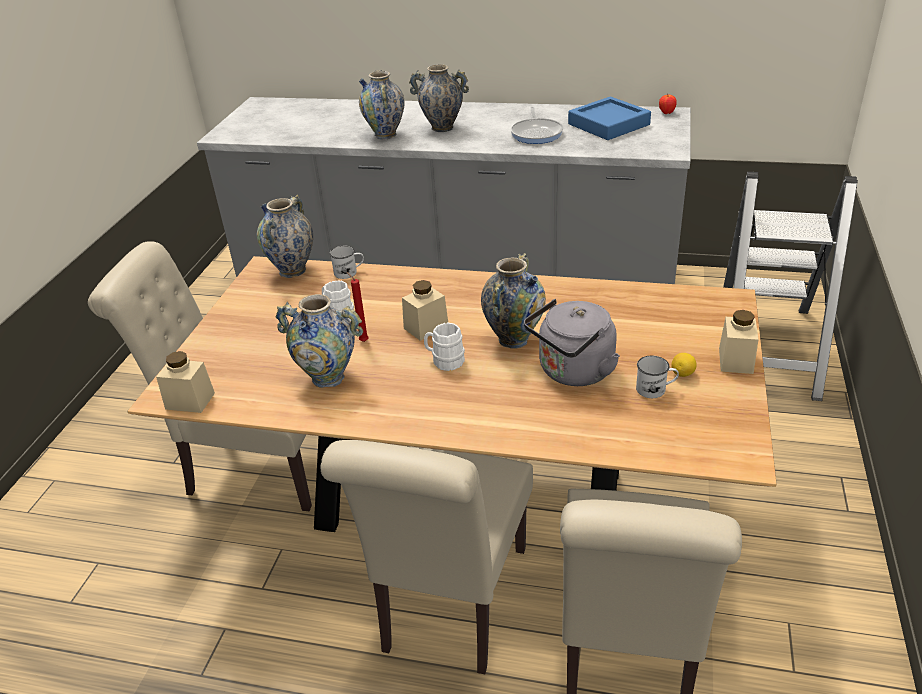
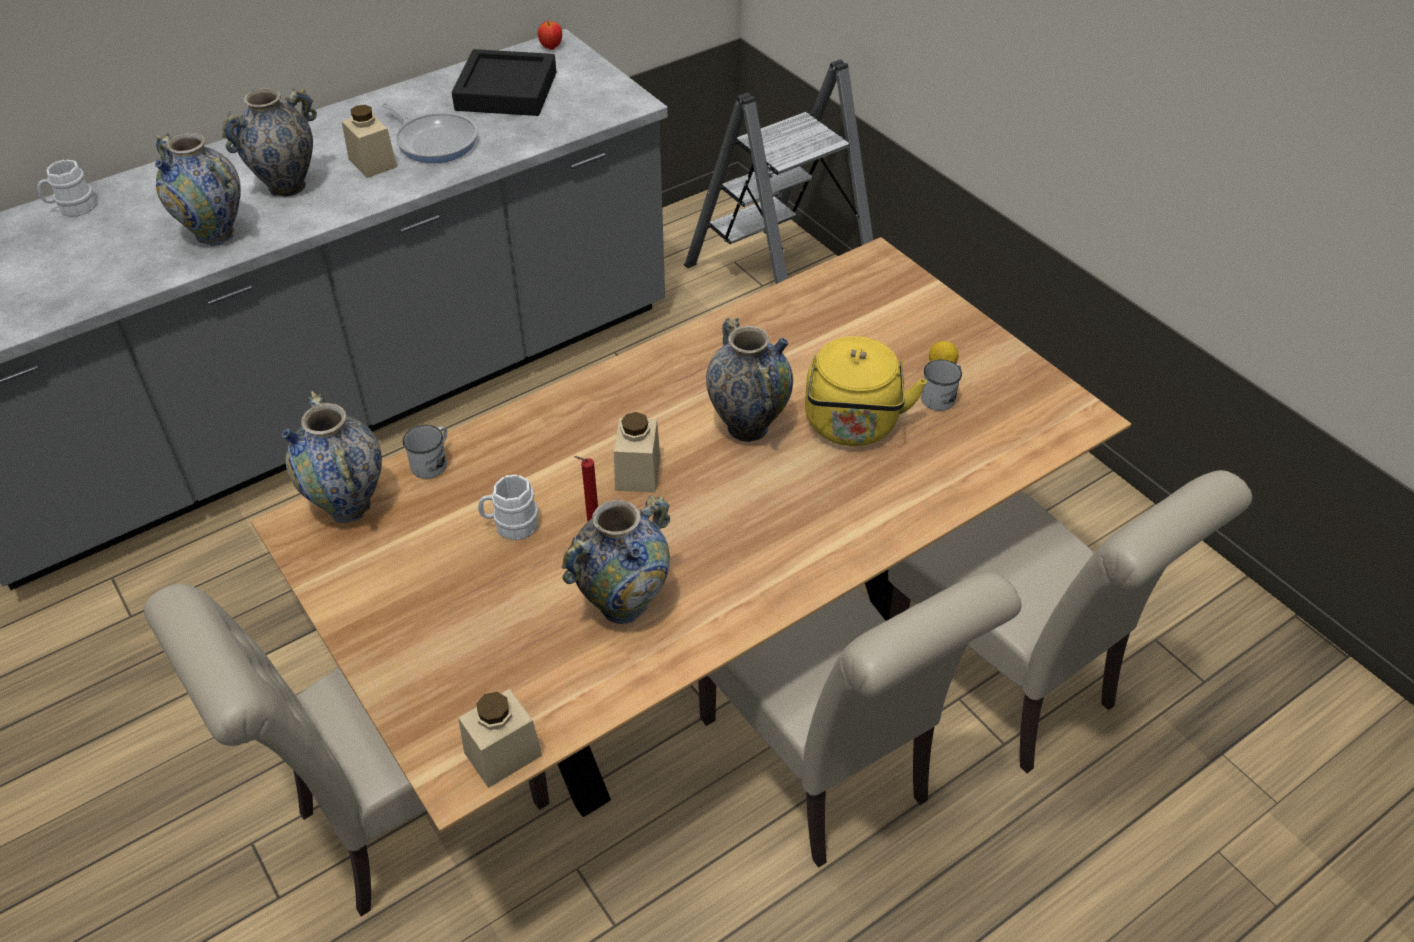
camera: 50 degrees left, 10 degrees up
(444, 361) = (717, 498): white mug -> white mug (73, 208)
(573, 372) = (852, 426): grey kettle -> yellow kettle
(608, 124) = (506, 91): blue tray -> black tray
(735, 360) = (962, 324): beige jar -> beige jar (372, 163)

